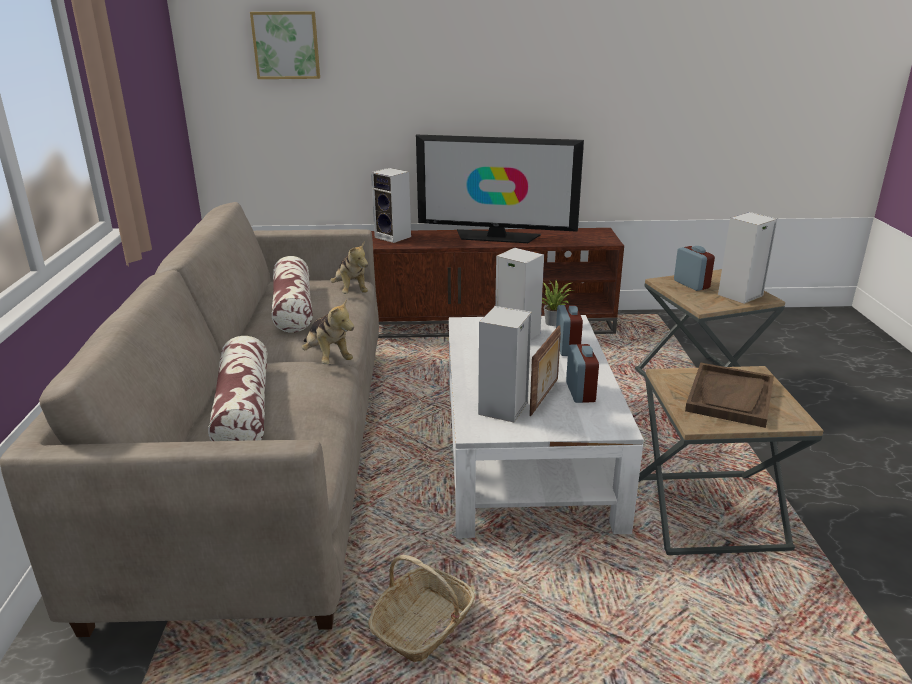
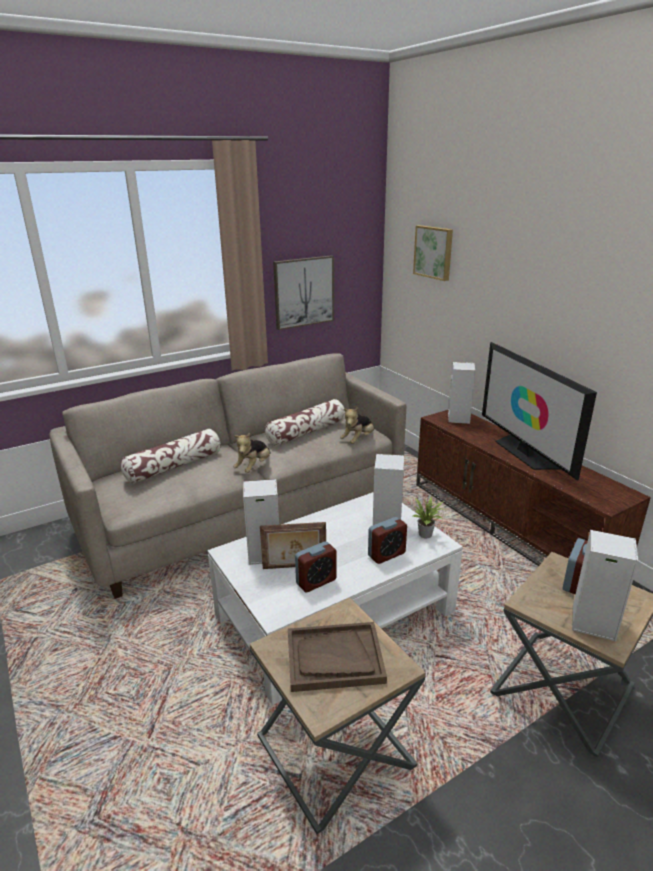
camera: 60 degrees right, 0 degrees up
(139, 125) = (304, 292): none -> picture
(423, 626) = (130, 632): basket -> none

